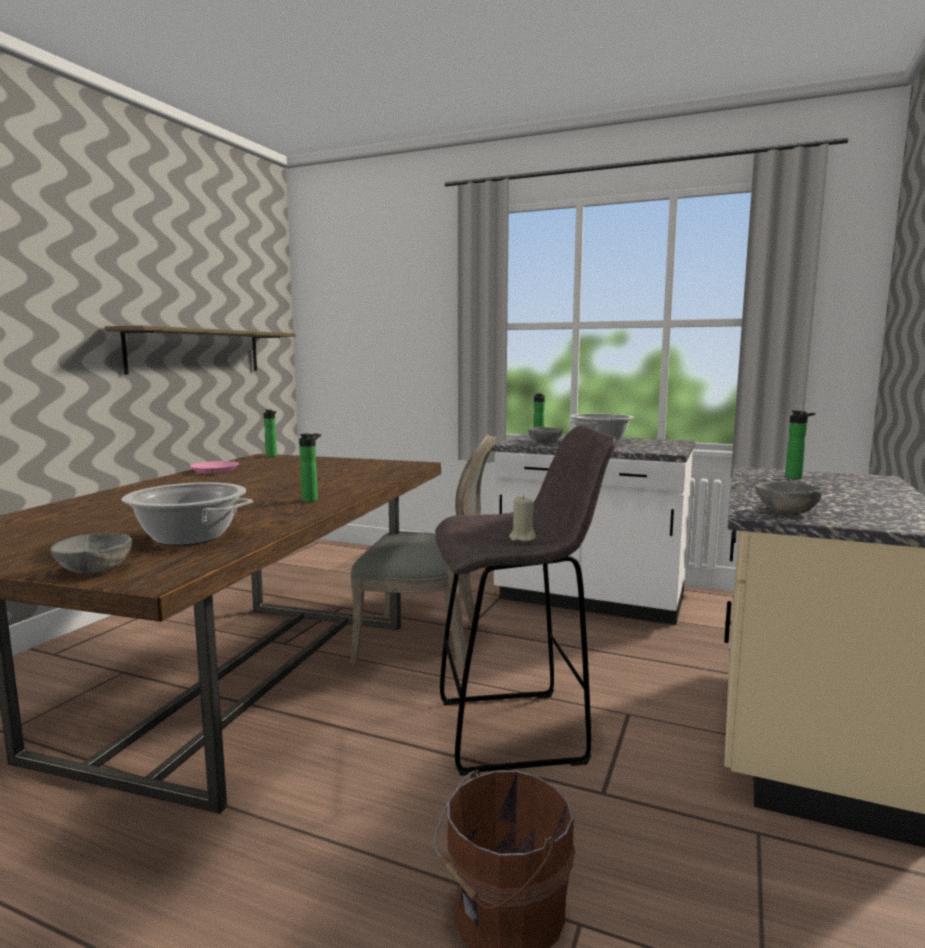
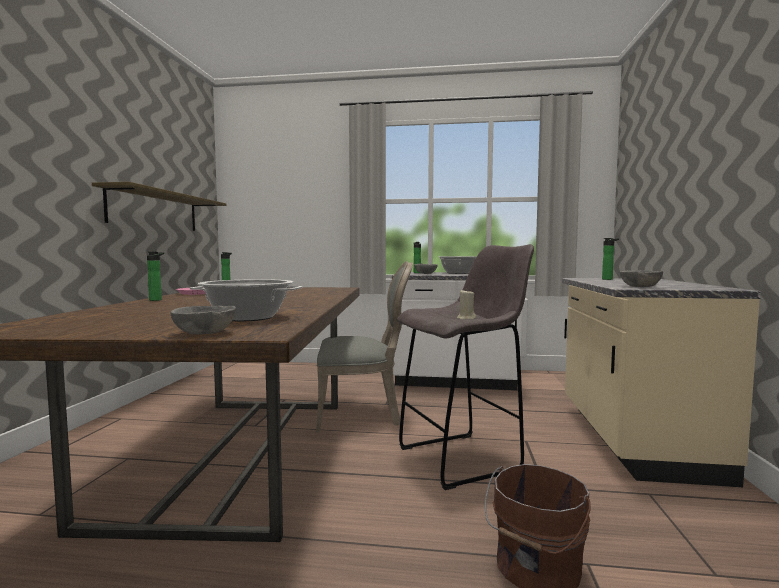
camera: 15 degrees left, 5 degrees down
(312, 499) = (304, 301): bottle -> bottle (157, 300)

